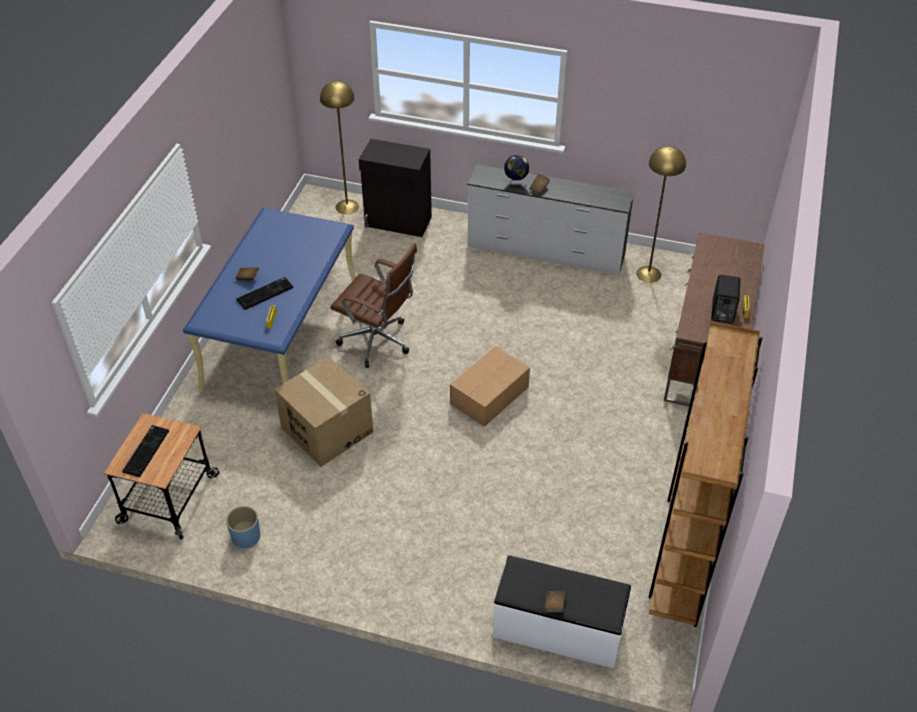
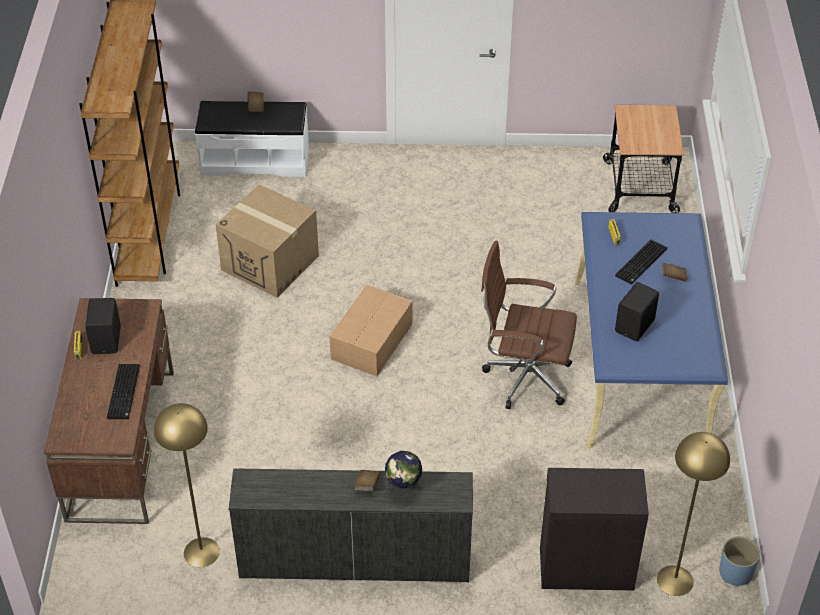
camera: 165 degrees right, 0 degrees up
(145, 450) = (654, 126): keyboard -> keyboard (124, 393)
(246, 537) = (550, 172): blue planter -> blue planter (735, 572)
(302, 249) = (636, 326): none -> black speaker
(327, 430) = (529, 272): cardboard box -> cardboard box (270, 263)

